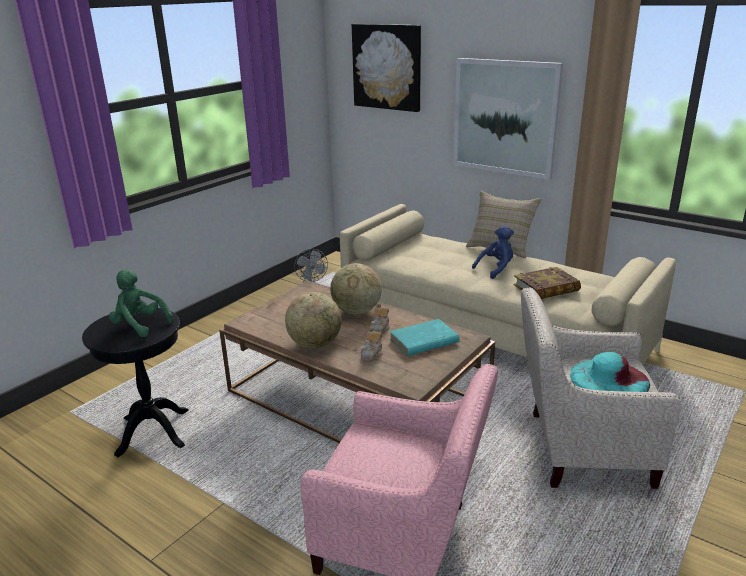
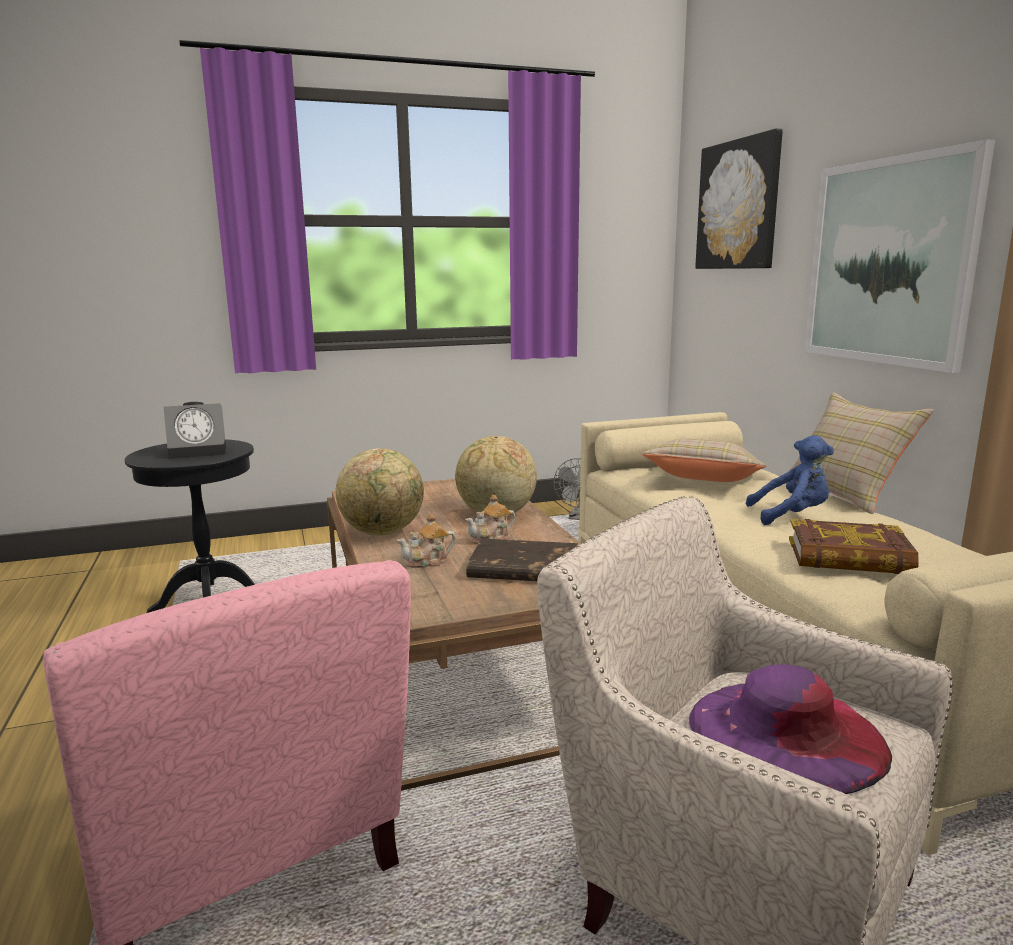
camera: 35 degrees right, 10 degrees down
(140, 325) = (200, 451): green plush toy -> alarm clock
(423, 341) = (522, 568): turquoise book -> brown book
(429, 256) = (704, 482): none -> beige pillow
(609, 379) = (785, 733): turquoise hat -> purple hat

